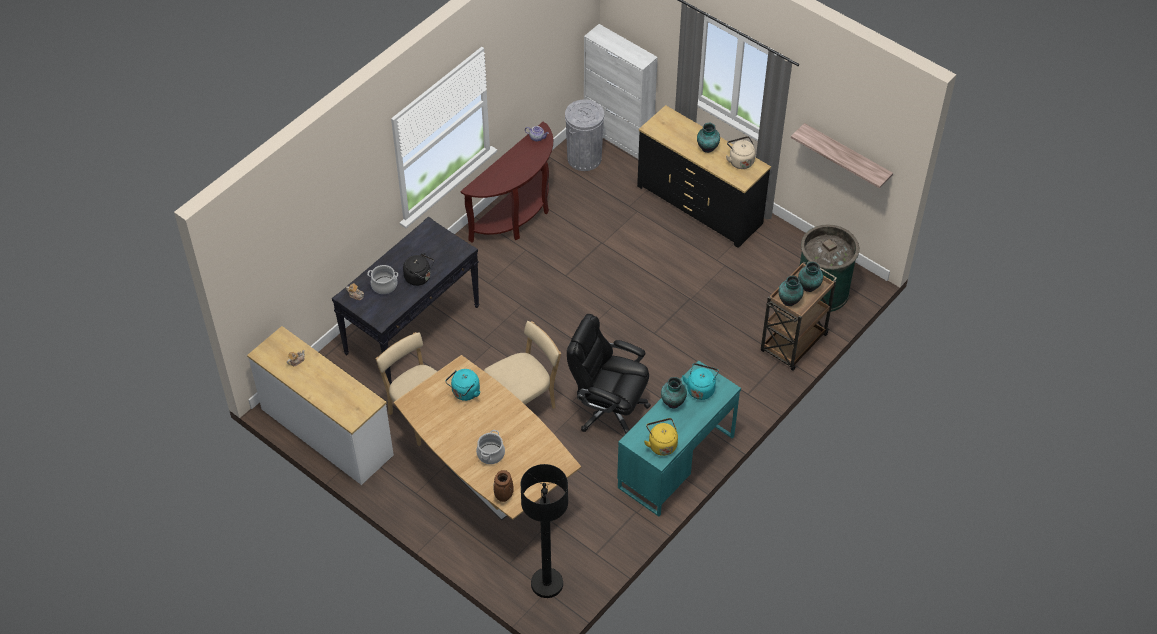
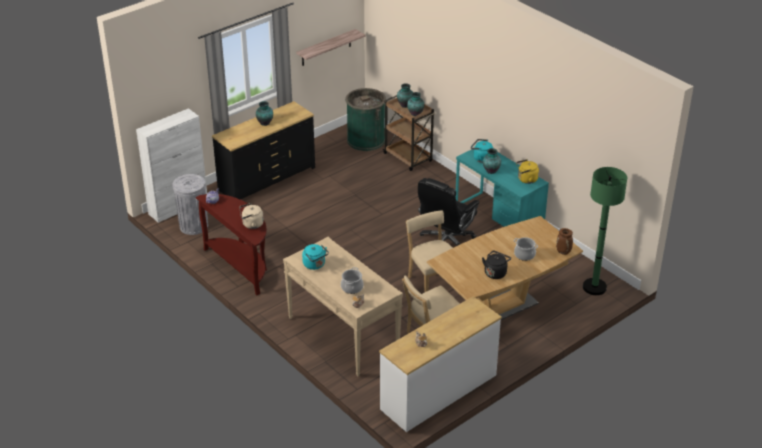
camera: 80 degrees left, 15 degrees down
(412, 329) = (342, 334): black console table -> beige console table
(419, 278) = (349, 268): black kettle -> black kettle (496, 272)
(464, 393) = (465, 262): turquoise kettle -> turquoise kettle (315, 265)
(547, 583) = (594, 287): black floor lamp -> green floor lamp
(740, 161) = (283, 112): beige kettle -> beige kettle (251, 224)

